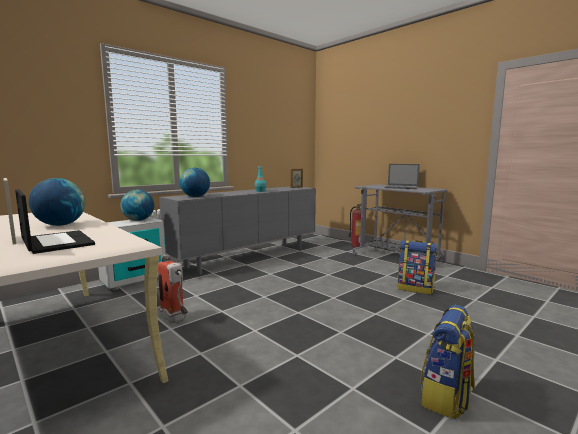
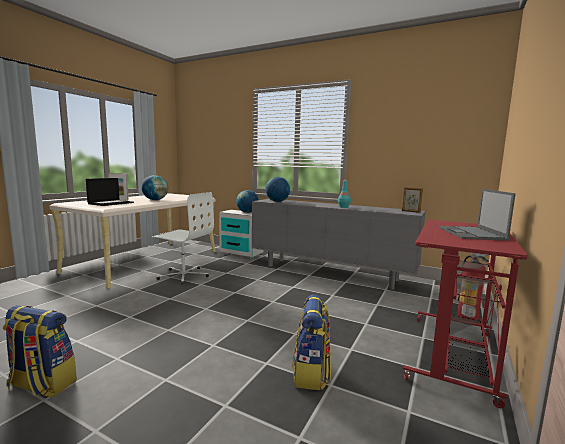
camera: 70 degrees right, 0 degrees up
(175, 320) = (183, 275): fire extinguisher -> white office chair
(395, 258) = (451, 355): grey desk -> red desk

